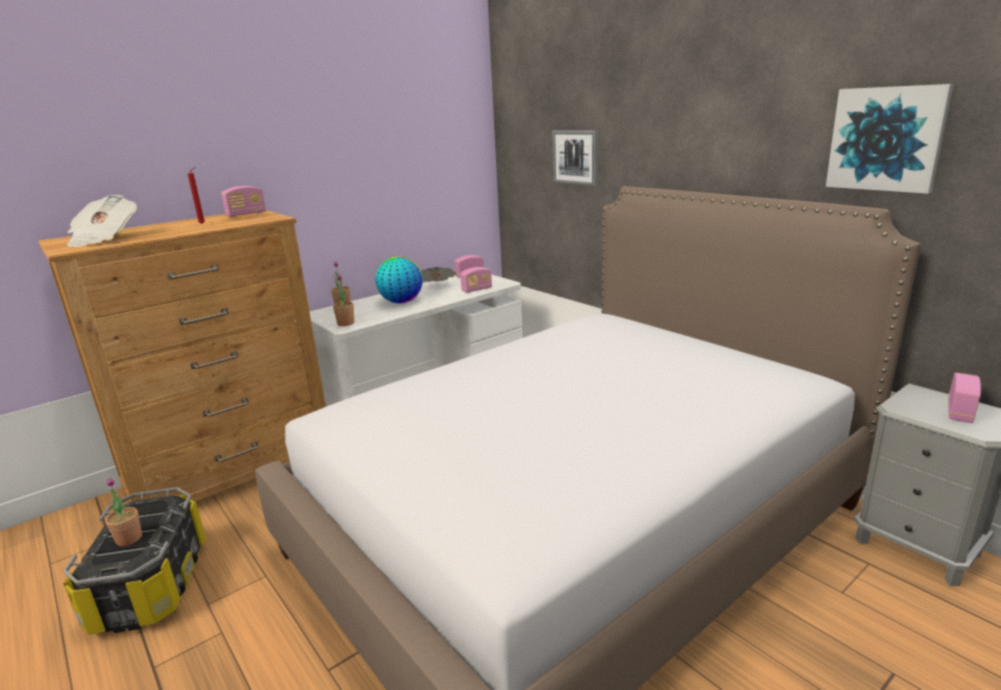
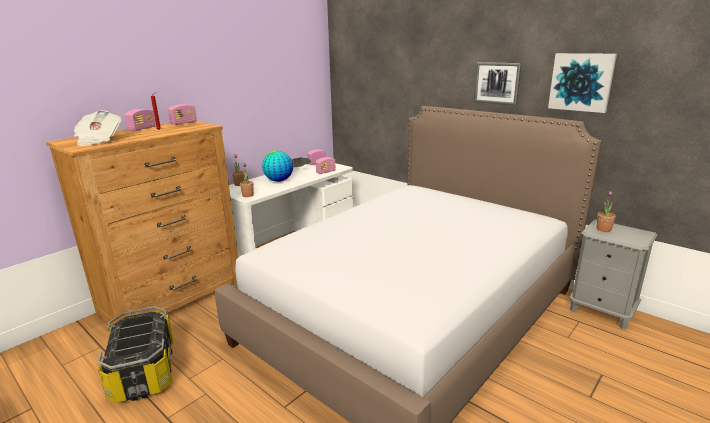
camera: 10 degrees left, 0 degrees up
(129, 538) = (134, 339): potted plant -> potted plant (603, 229)
(575, 157) = (388, 87): picture -> picture (497, 83)
(959, 412) = (624, 233): radio -> radio (142, 129)

